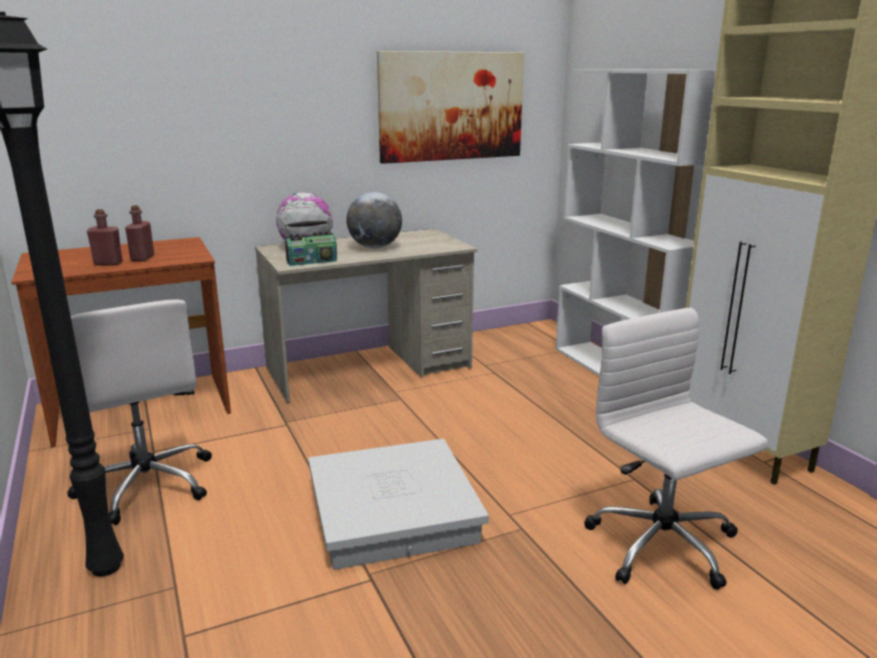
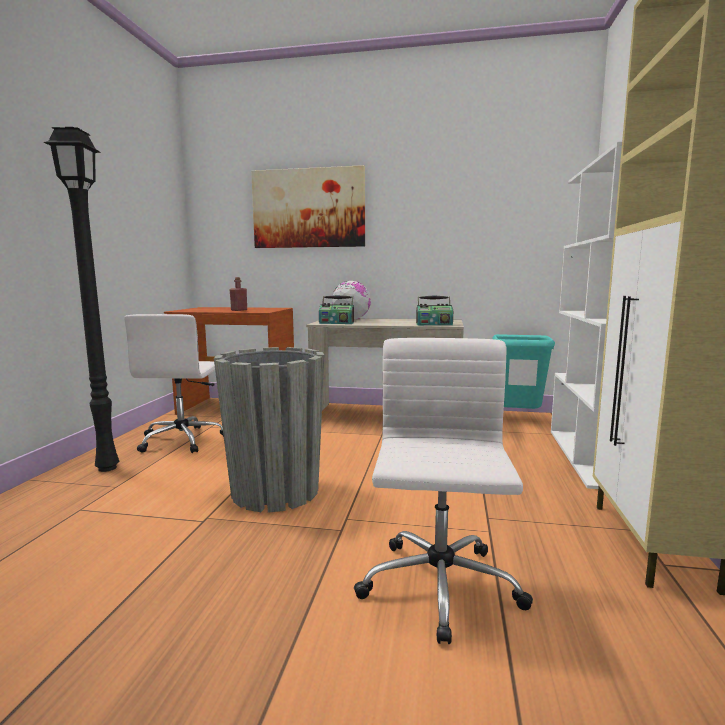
camera: 35 degrees right, 10 degrees down
(108, 263) = (219, 310): red bottle -> none
(375, 247) = (393, 322): globe -> none
(394, 512) = (275, 491): white storage box -> grey planter
(436, 247) = (434, 324): none -> radio
(451, 106) = (481, 225): picture -> picture (308, 208)
(506, 338) = (517, 418): none -> turquoise trash can

